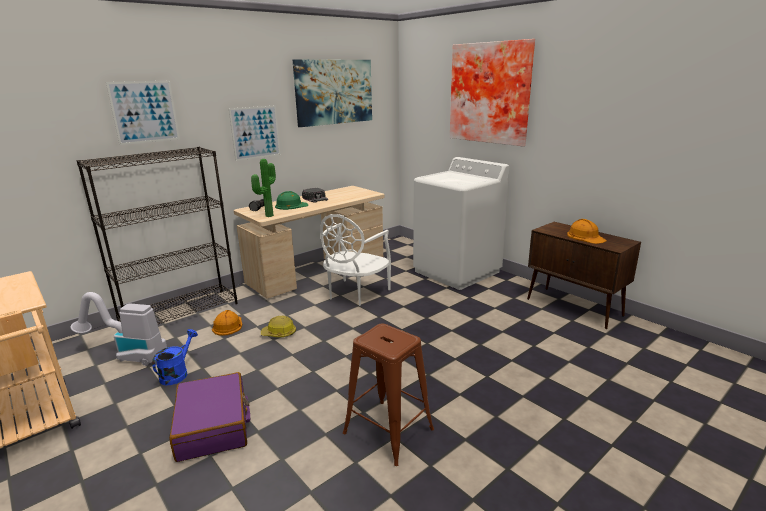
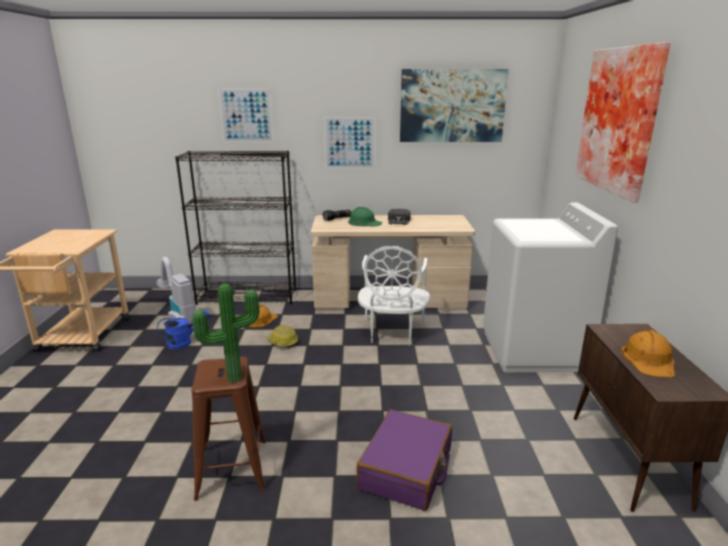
camera: 40 degrees right, 0 degrees up
(213, 425) = (148, 391): purple suitcase -> purple suitcase (406, 469)
(268, 215) = (327, 227): potted plant -> potted plant (233, 377)
(355, 293) = (392, 332): white chair -> white chair turned 60 degrees counterclockwise

